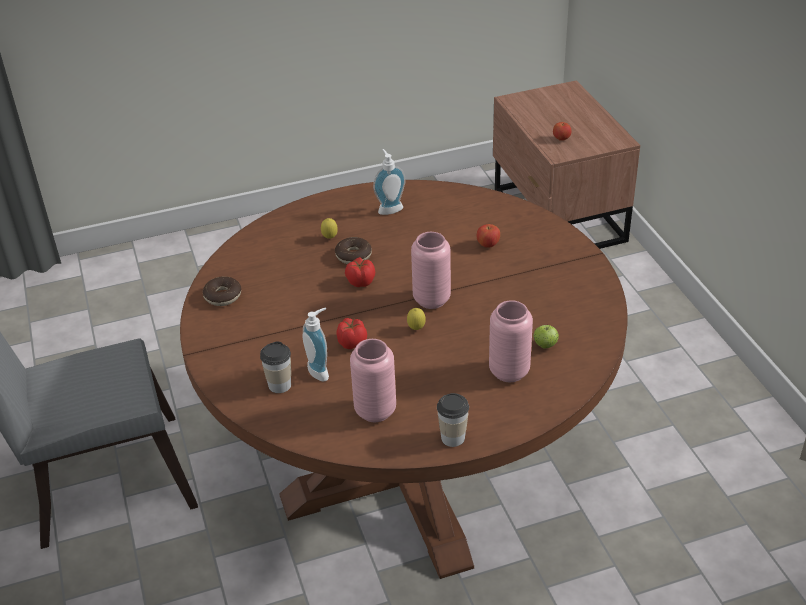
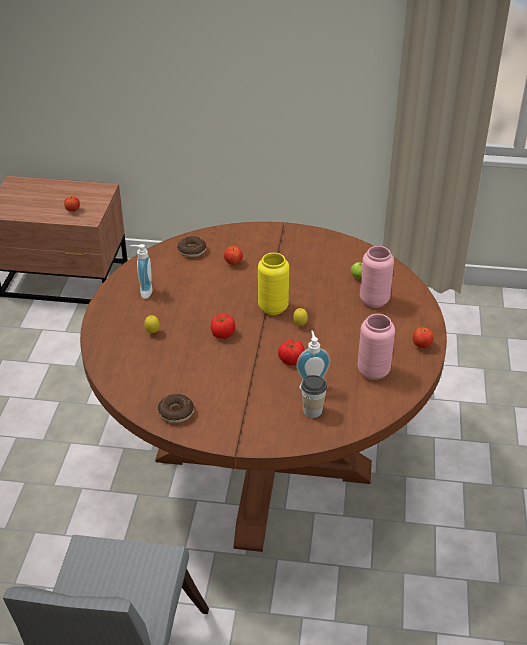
camera: 65 degrees left, 0 degrees up
(353, 256) = (187, 327): donut -> donut (192, 251)
(431, 300) = (273, 308): pink vase -> yellow vase
(453, 438) = (421, 345): cup -> apple

